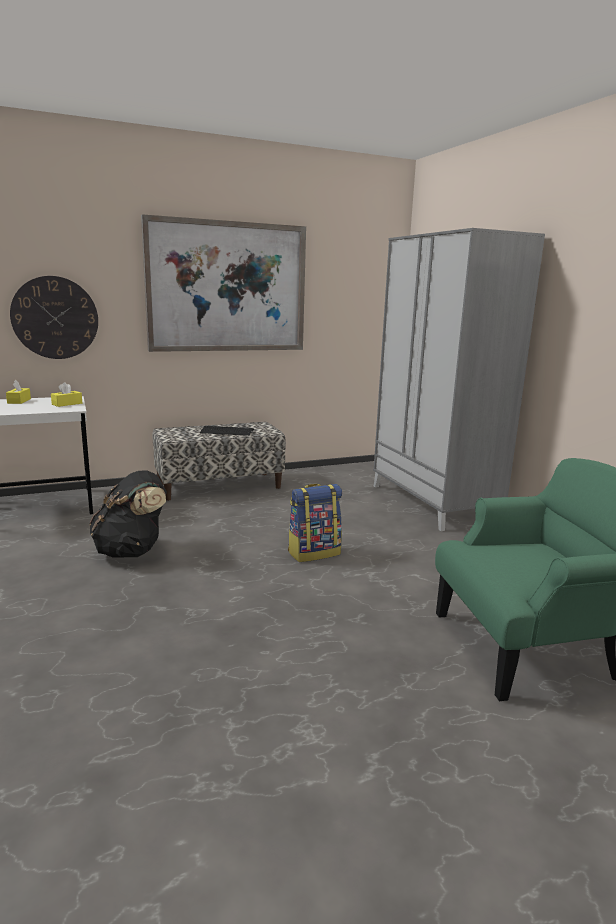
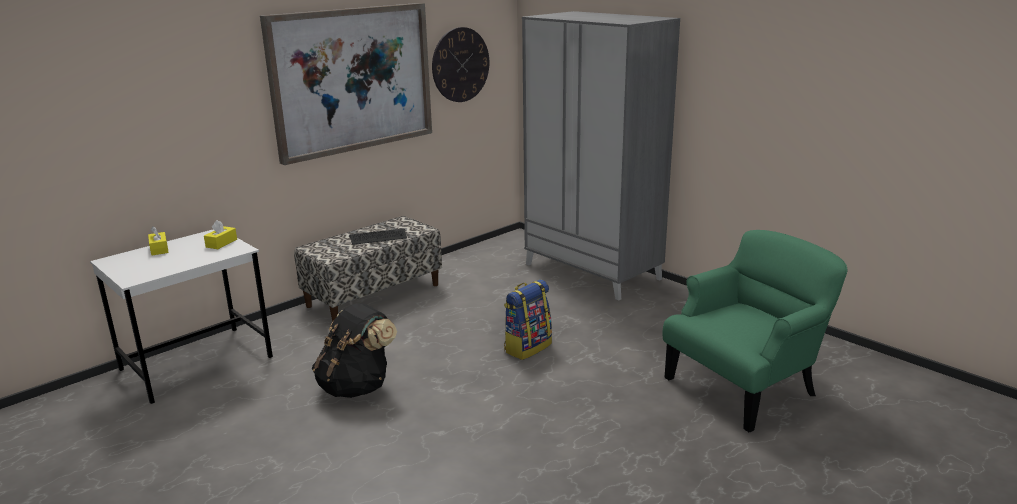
camera: 20 degrees left, 5 degrees up
(55, 318) = (180, 146): wall clock -> wall clock (460, 65)

